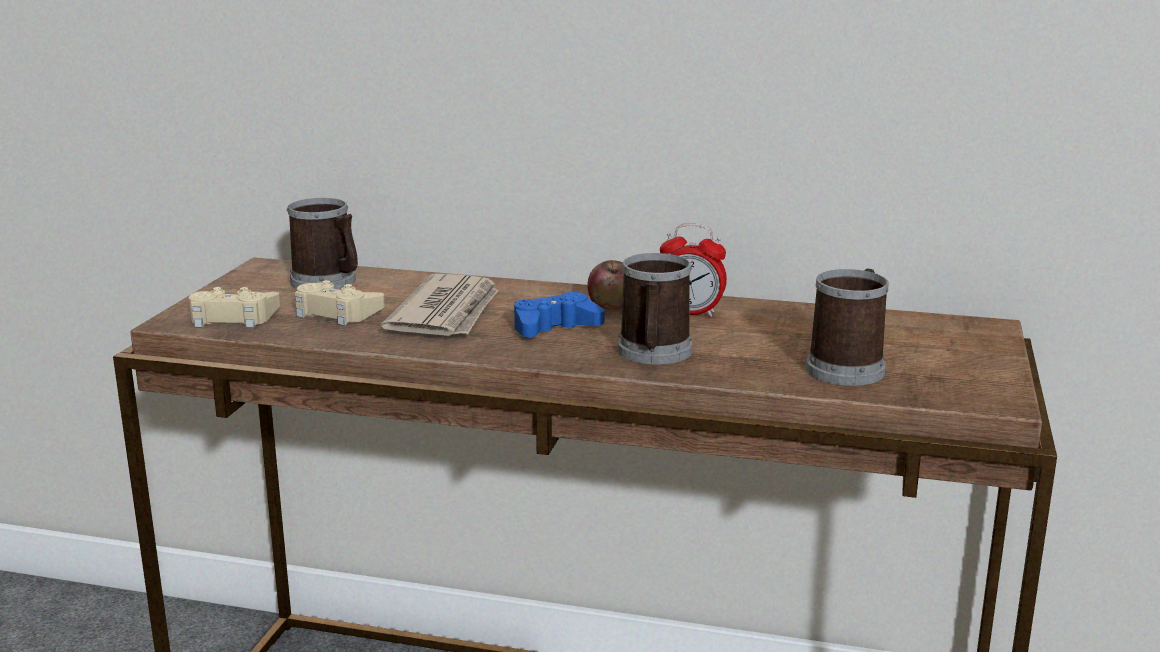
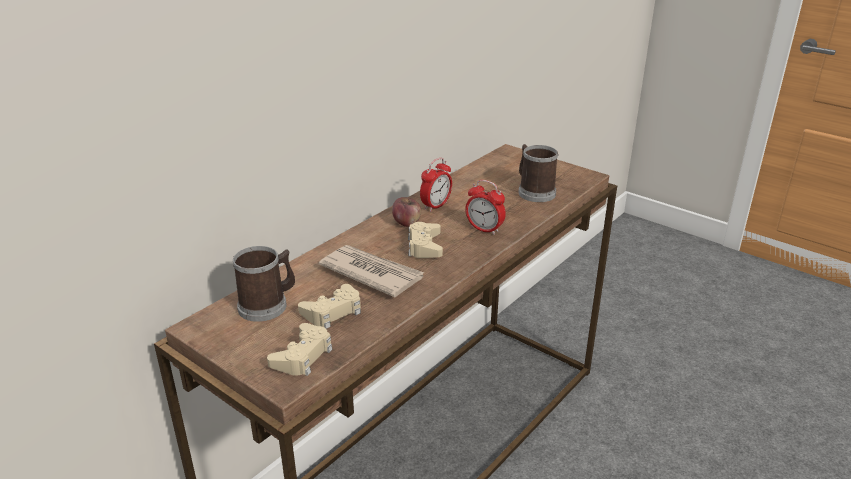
camera: 65 degrees left, 10 degrees up
(554, 327) = (424, 246): blue game controller -> beige game controller
(653, 353) = (484, 229): mug -> alarm clock

